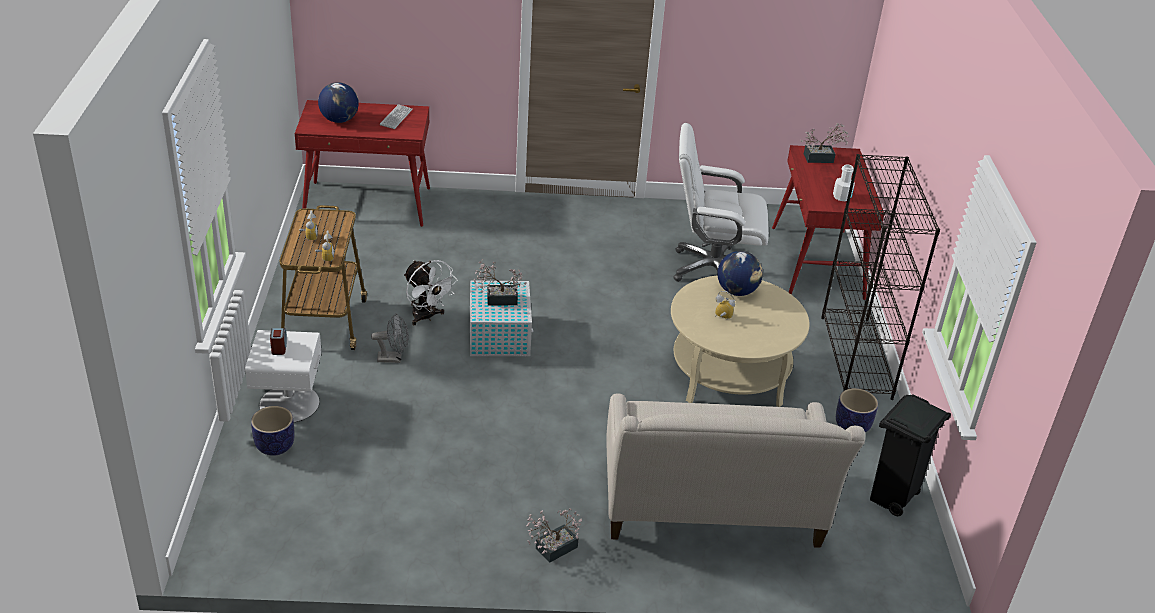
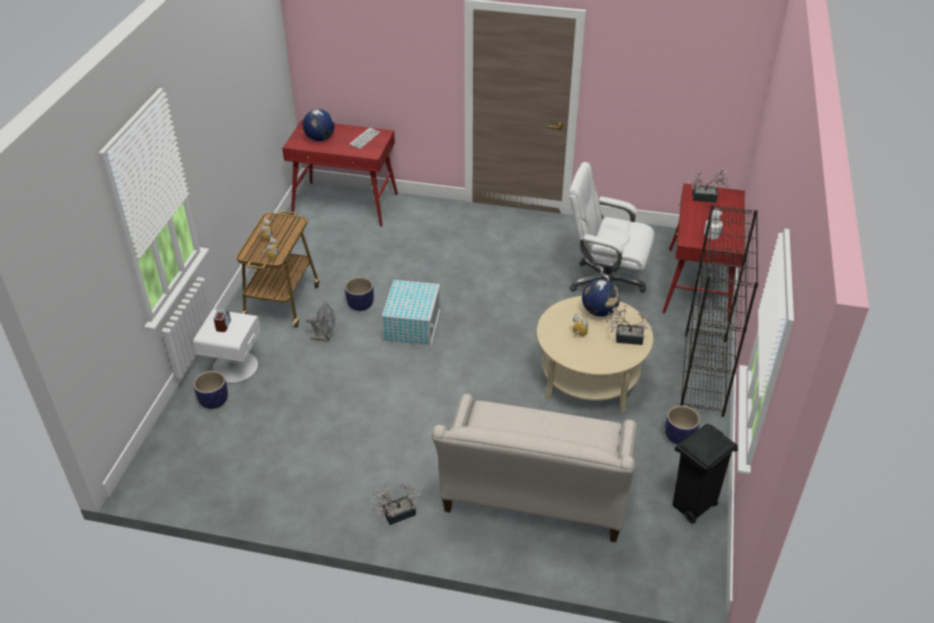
camera: 15 degrees right, 5 degrees up
(426, 317) = (360, 304): white fan -> planter
(497, 299) = (409, 298): potted plant -> potted plant (625, 337)

